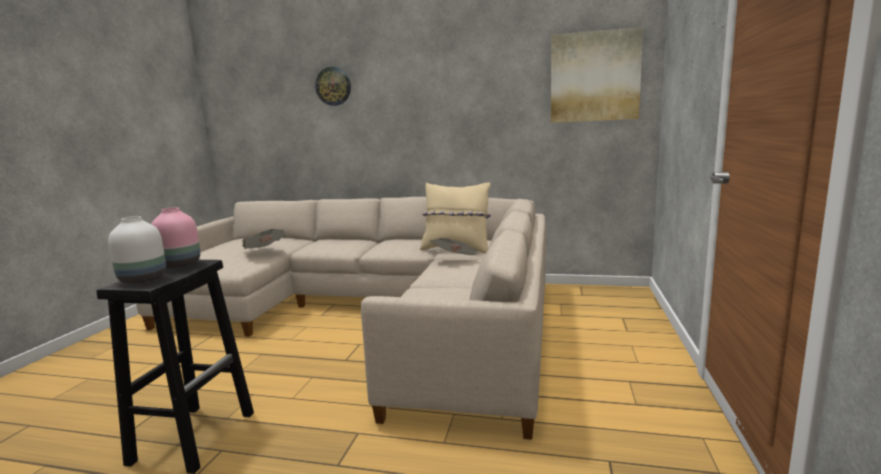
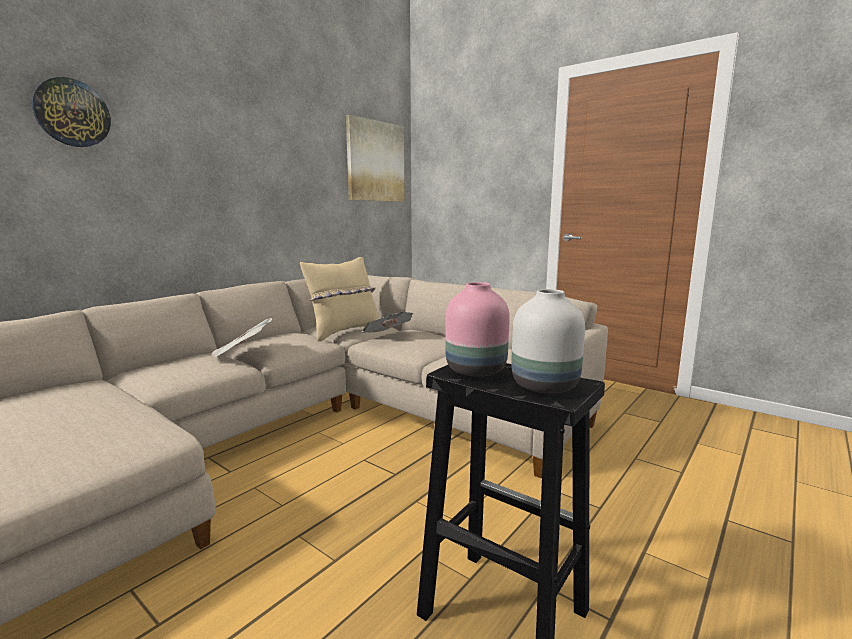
camera: 65 degrees left, 0 degrees up
(265, 251) = (114, 405): newspaper -> newspaper (241, 354)

